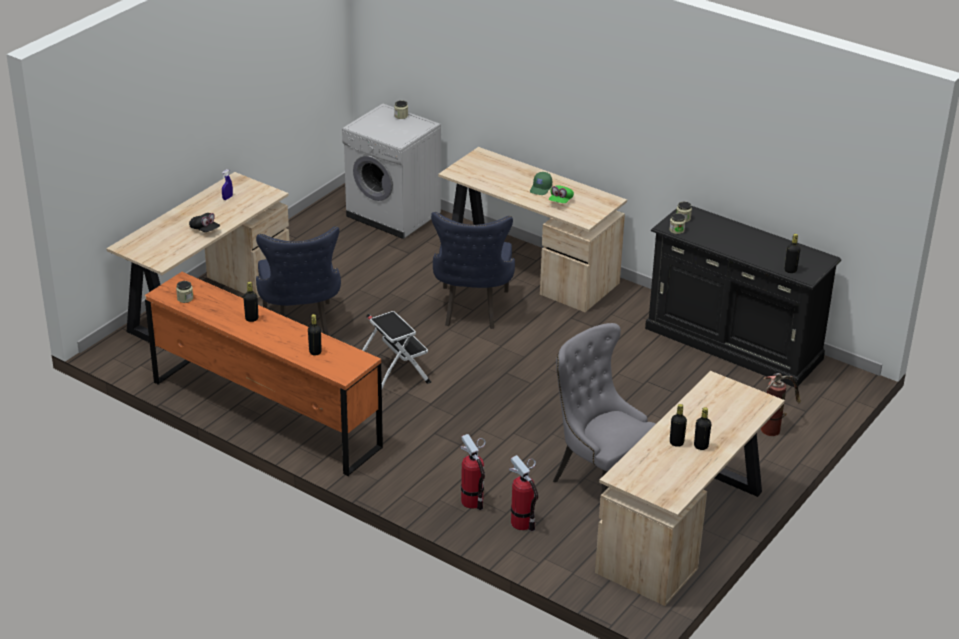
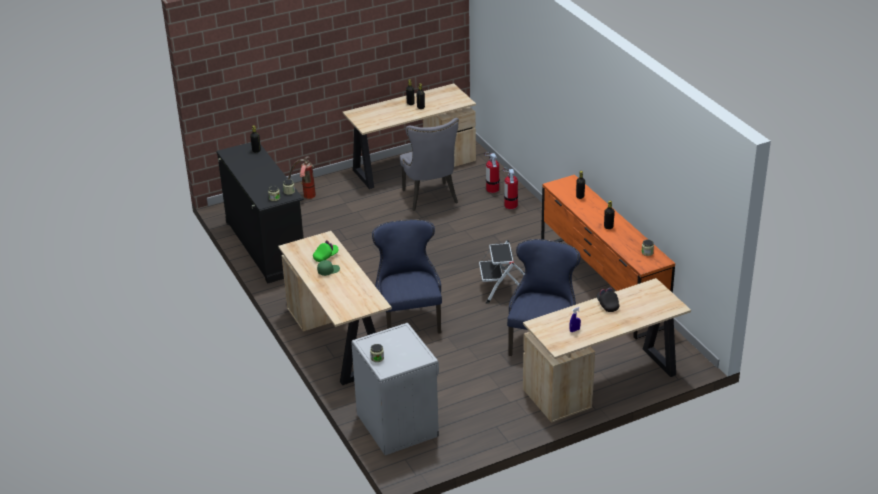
camera: 150 degrees left, 0 degrees up
(472, 309) = (409, 318): blue chair -> blue chair turned 45 degrees counterclockwise

